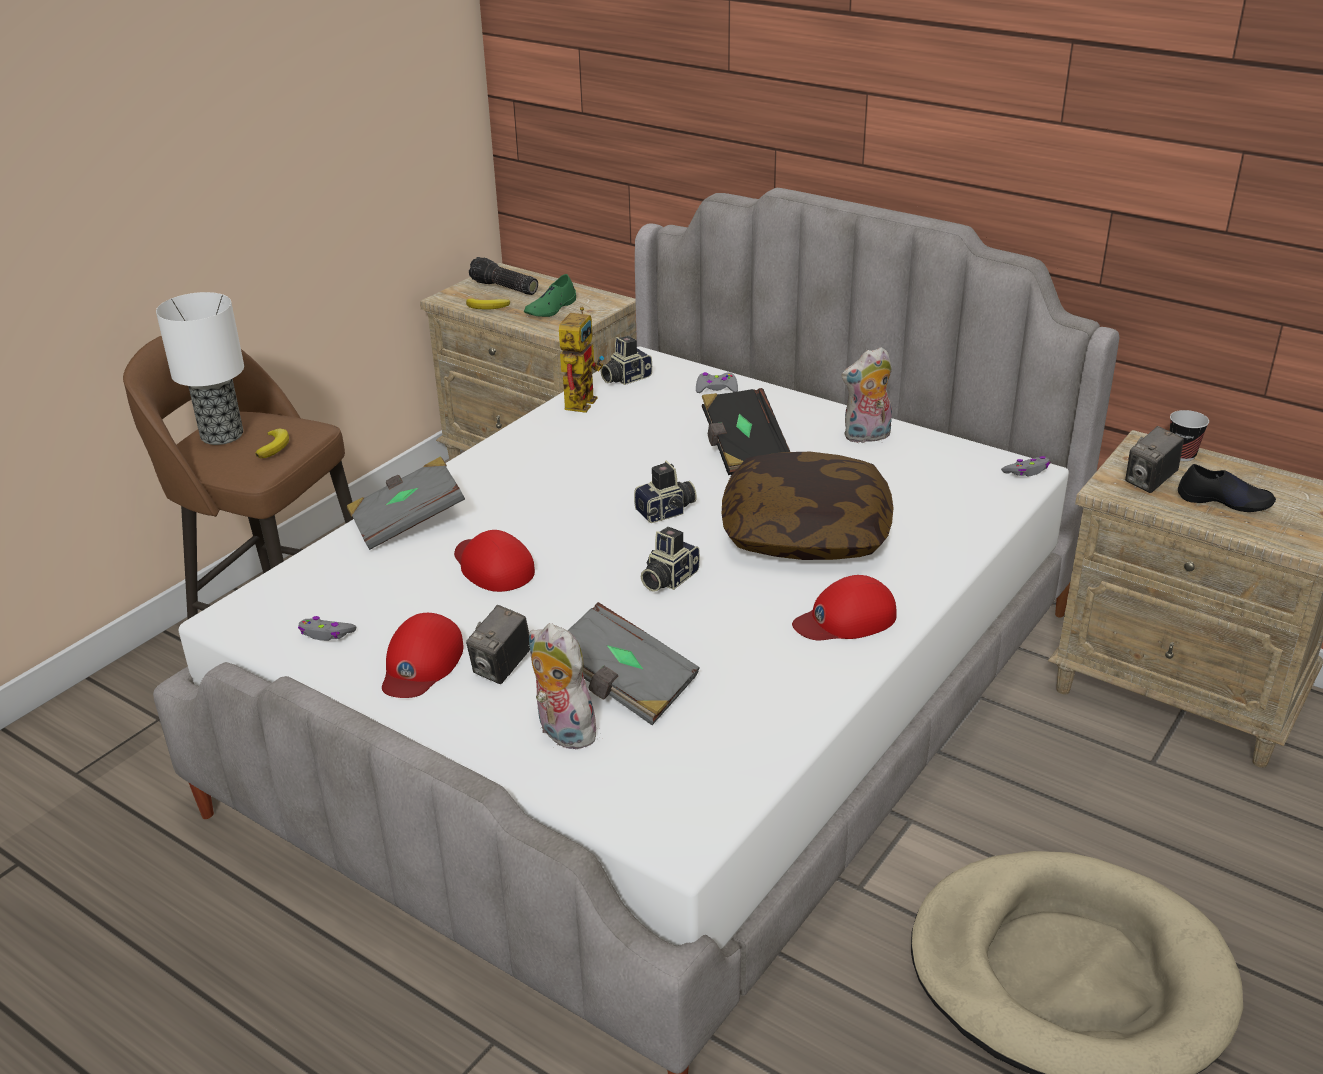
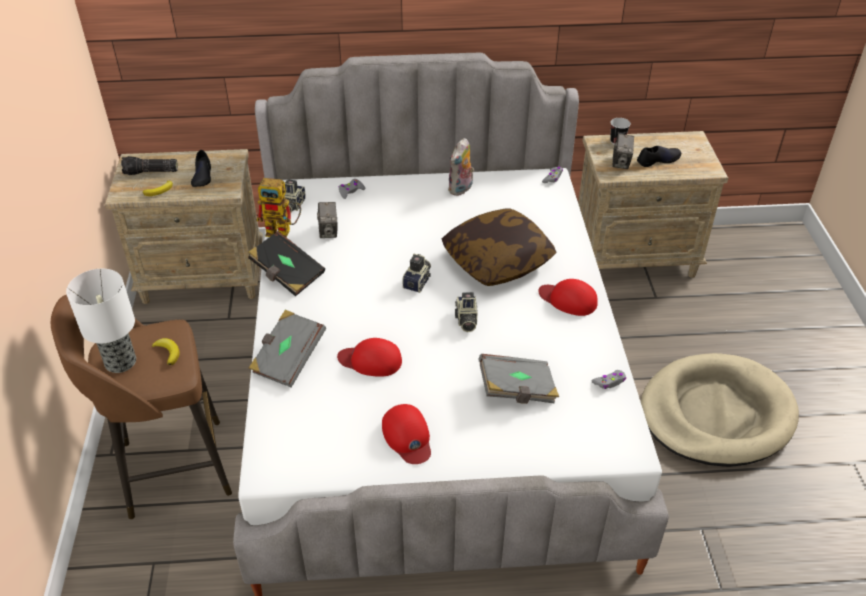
camera: 40 degrees left, 10 degrees up
(326, 634) = (334, 450): grey game controller -> grey game controller (609, 382)
(502, 668) = (450, 415): camera -> camera (328, 231)
(551, 308) = (202, 176): green shoe -> black shoe
(561, 732) = (520, 431): plush toy -> none
(580, 399) = (284, 231): toy robot -> toy robot turned 120 degrees clockwise
(743, 450) = (411, 225): black book -> black book (287, 274)
(845, 619) = (568, 299): red cap -> red cap turned 90 degrees clockwise

